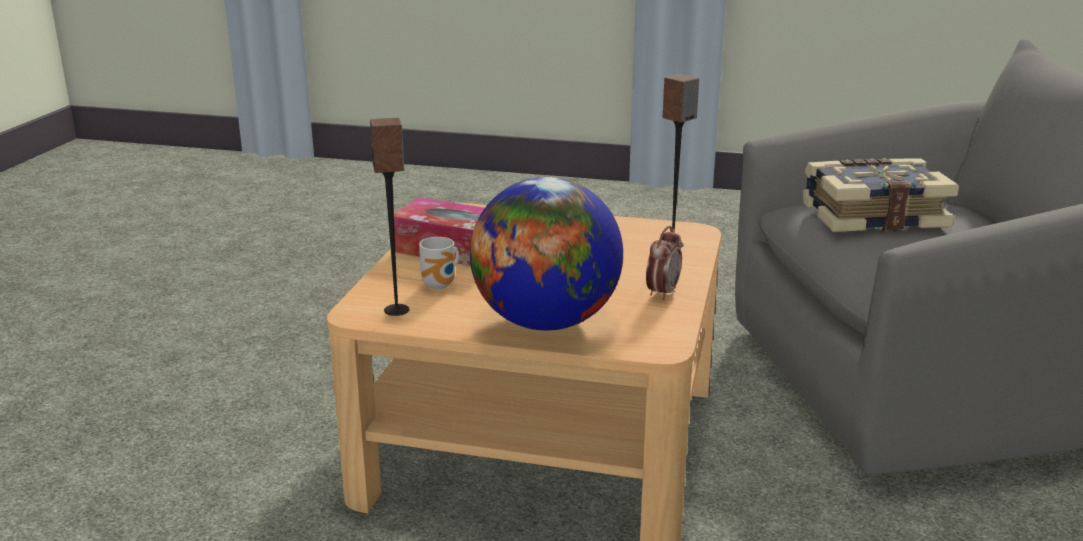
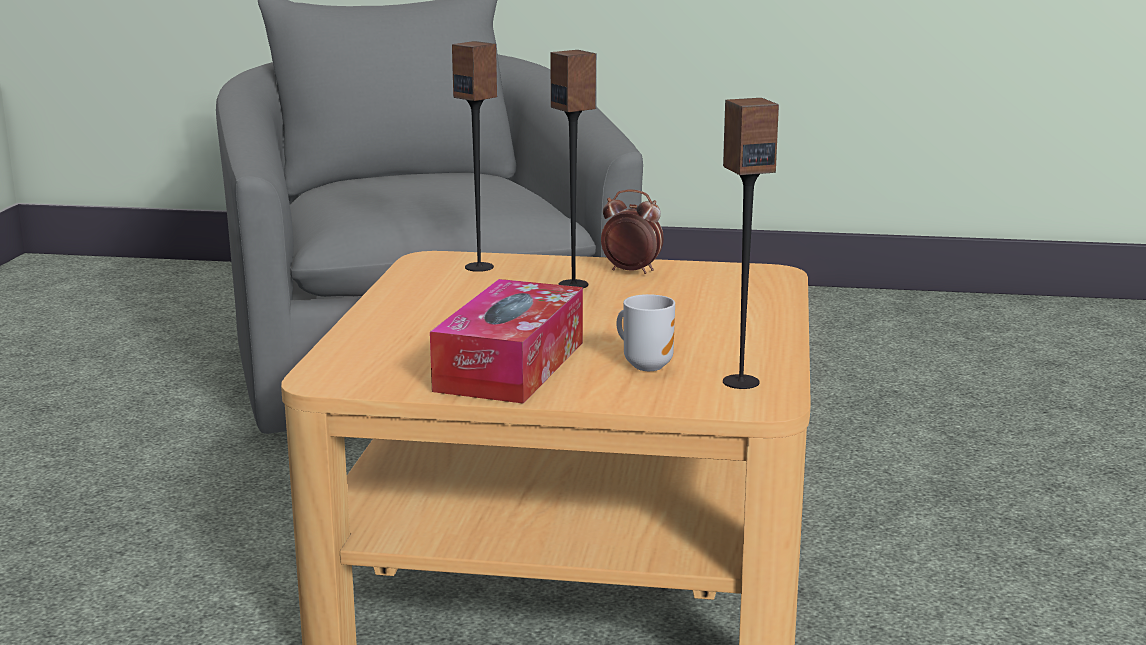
camera: 95 degrees left, 5 degrees down
(546, 322) = (736, 313): globe -> none
(625, 272) = (574, 285): none -> speaker
(872, 215) = (400, 194): book -> none

